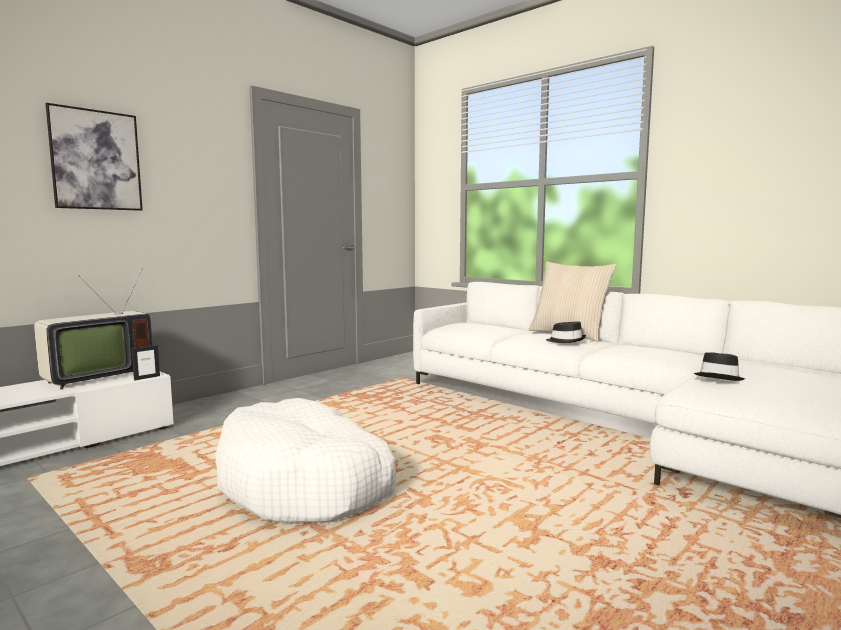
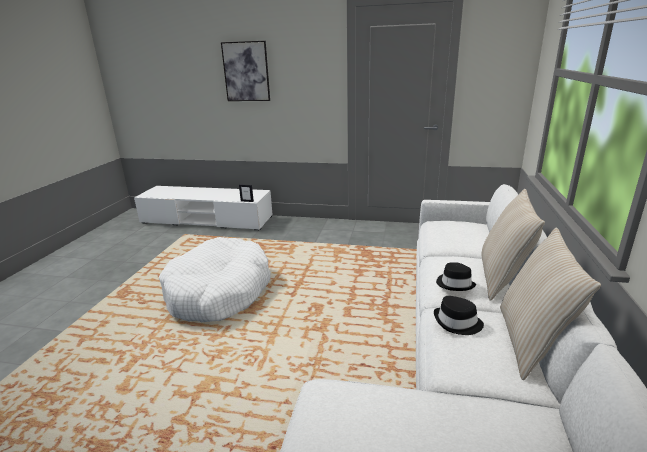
camera: 60 degrees right, 15 degrees up
(95, 377) = (238, 193): television -> none
(656, 346) = (531, 342): none -> beige pillow
(719, 377) = (392, 407): black hat -> black hat (457, 323)

